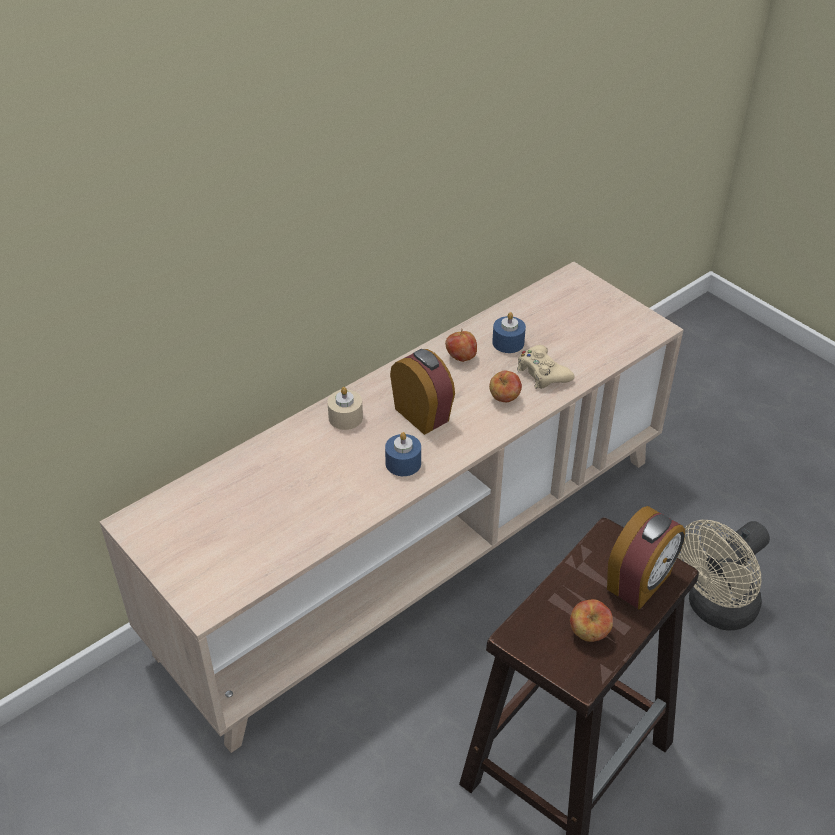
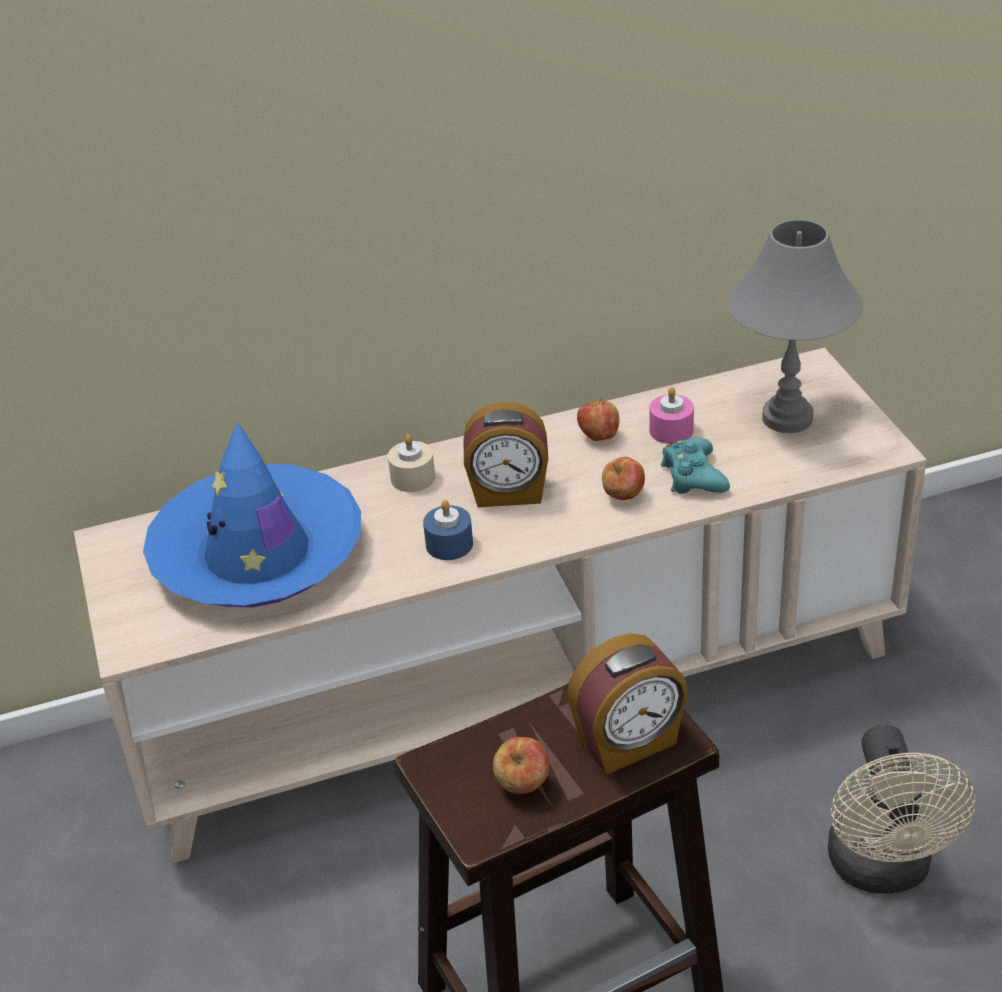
camera: 25 degrees right, 5 degrees down
(263, 505) = (258, 555): none -> blue hat
(423, 414) = (508, 493): alarm clock -> alarm clock turned 105 degrees clockwise
(508, 342) = (671, 430): blue candle -> pink candle
(542, 373) = (693, 476): beige game controller -> turquoise game controller
(580, 318) = (788, 418): none -> grey table lamp
(715, 610) = (883, 870): beige fan -> beige fan turned 75 degrees counterclockwise

